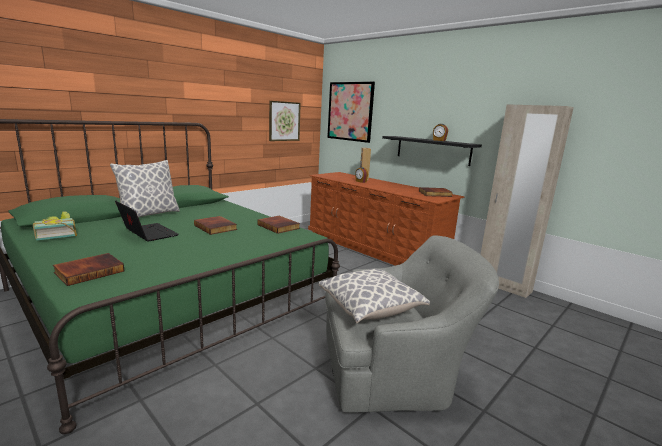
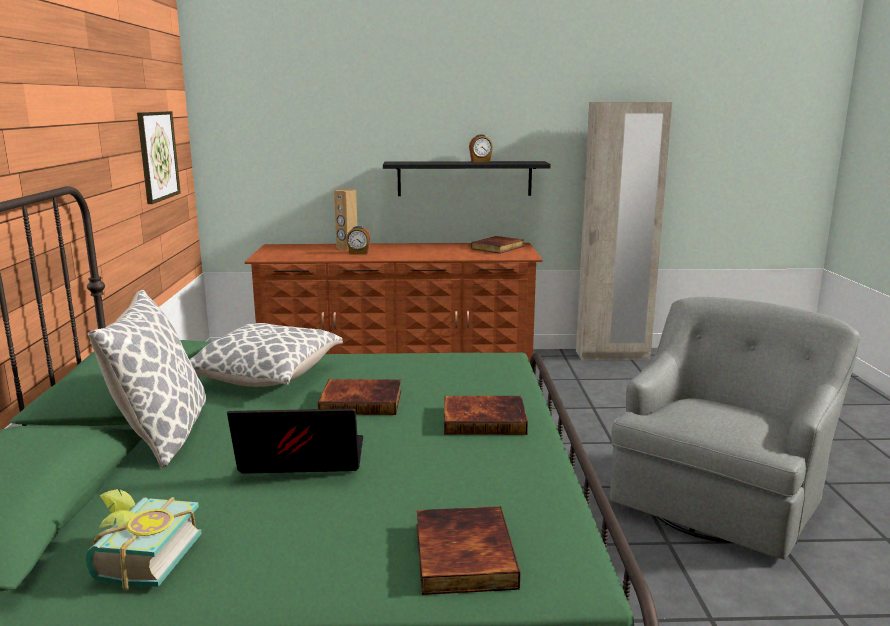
camera: 45 degrees left, 0 degrees up
(279, 226) = (433, 362): book -> book (484, 419)
(350, 111) = (273, 122): picture -> none
(370, 309) = (721, 419): pillow -> pillow (267, 378)

